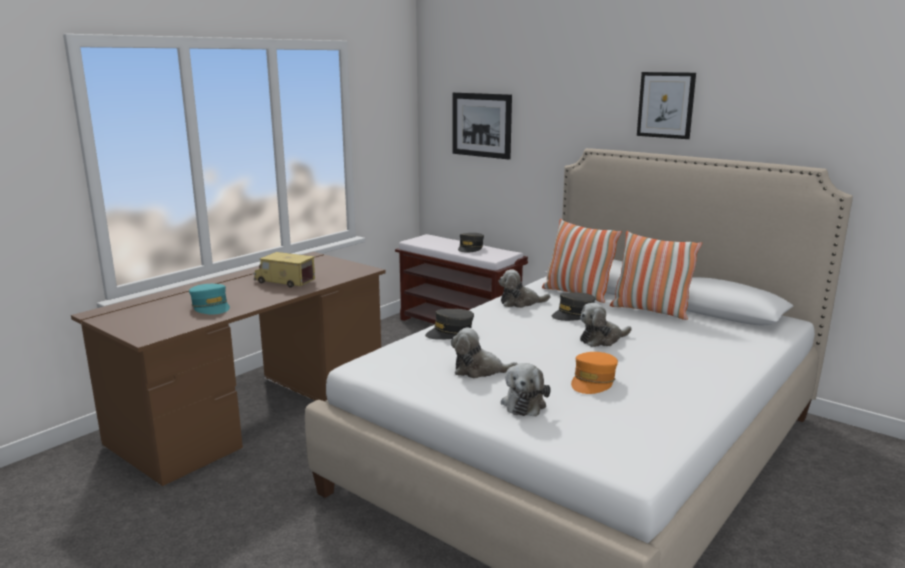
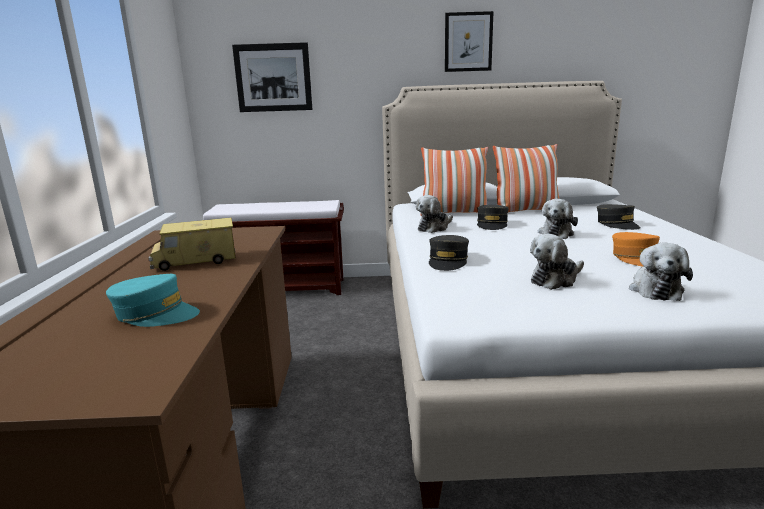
camera: 40 degrees left, 0 degrees up
(470, 248) = (287, 205): grey cap -> grey cap (617, 224)
(524, 403) = (655, 289): plush toy -> plush toy turned 45 degrees clockwise

